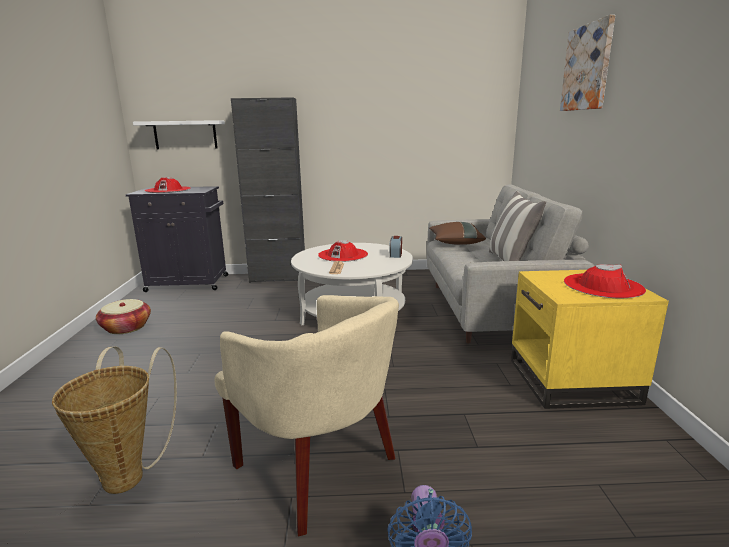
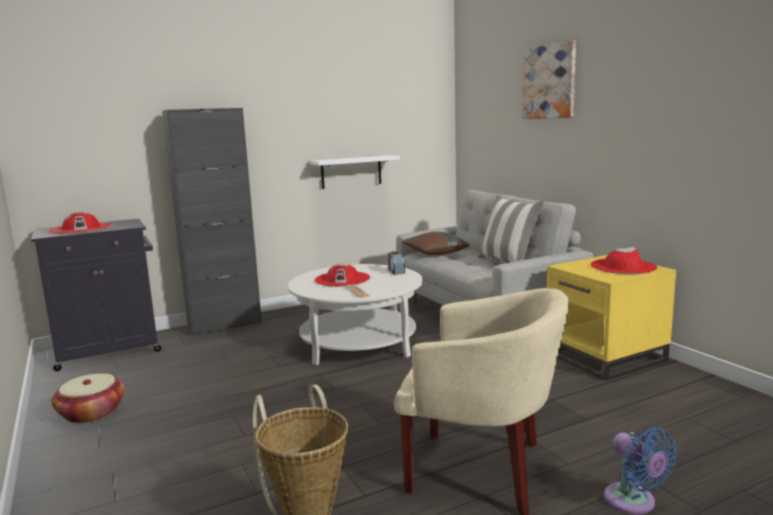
camera: 25 degrees left, 5 degrees down
(185, 135) = (89, 156): white shelf -> white shelf (351, 172)

